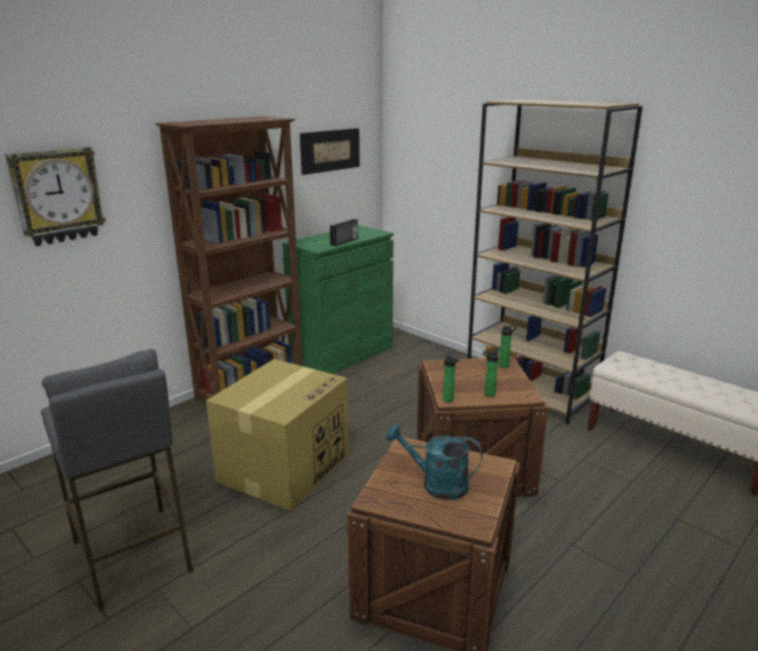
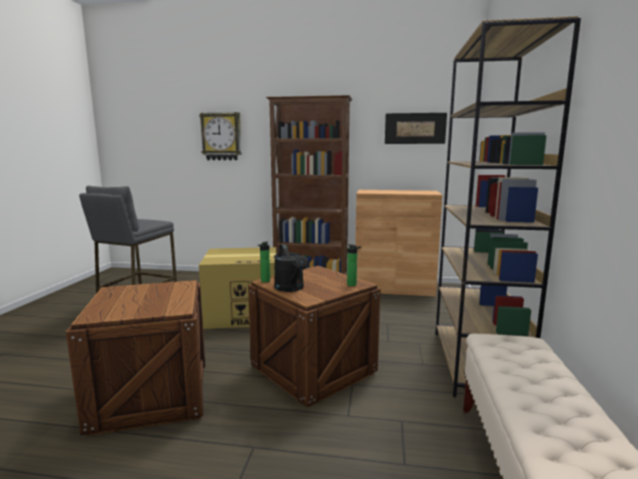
camera: 55 degrees right, 10 degrees down
(342, 355) = (394, 287): green cabinet -> brown cabinet
(345, 242) = (391, 193): radio -> none
(436, 484) = (138, 299): turquoise watering can -> none
(487, 394) = (291, 288): bottle -> black watering can

